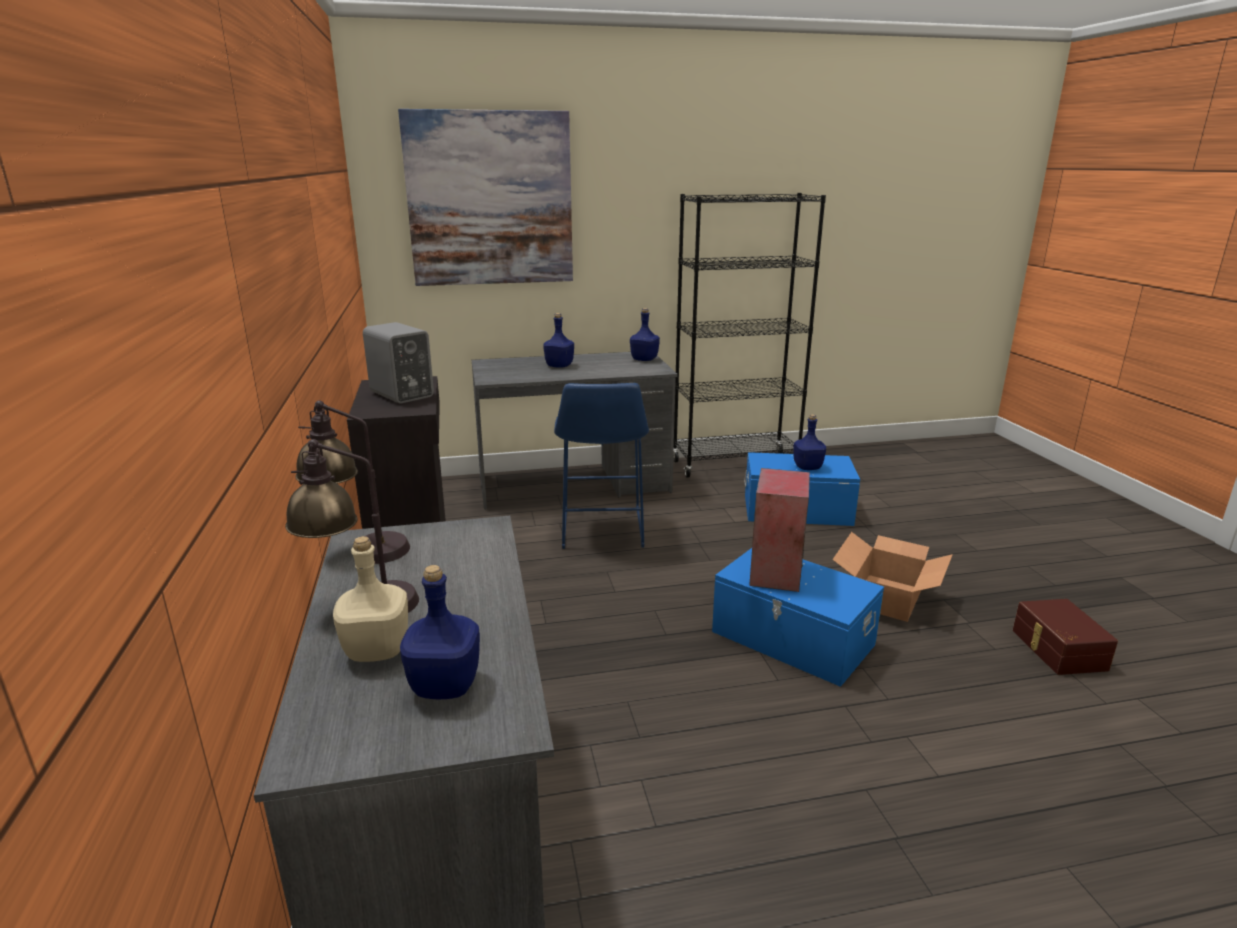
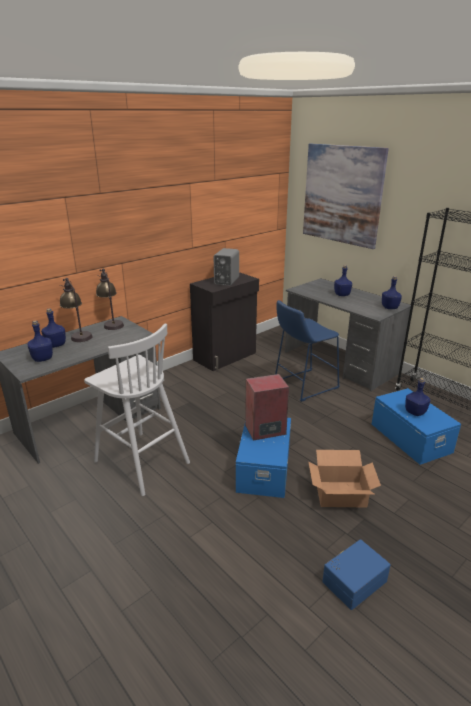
camera: 60 degrees right, 5 degrees up
(375, 650) = (55, 345): beige bottle -> blue bottle
(678, 780) = (140, 461): none -> white stool
(1057, 650) = (353, 580): brown storage box -> blue storage box

